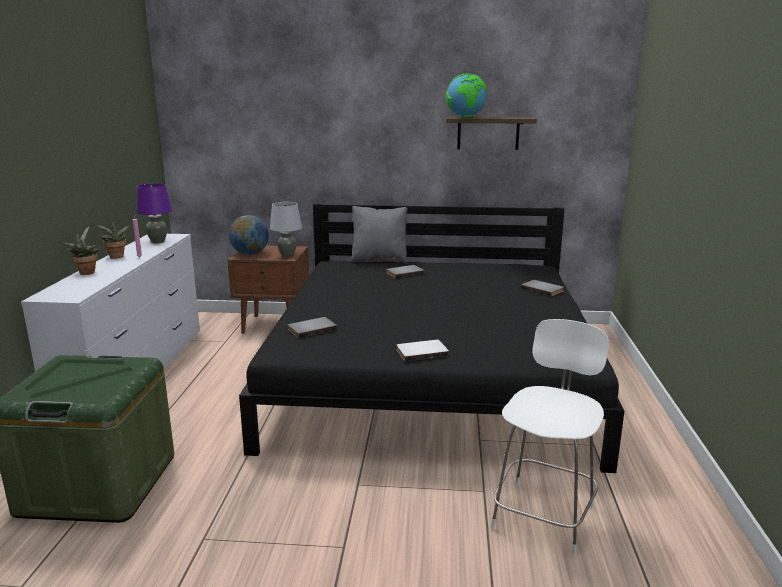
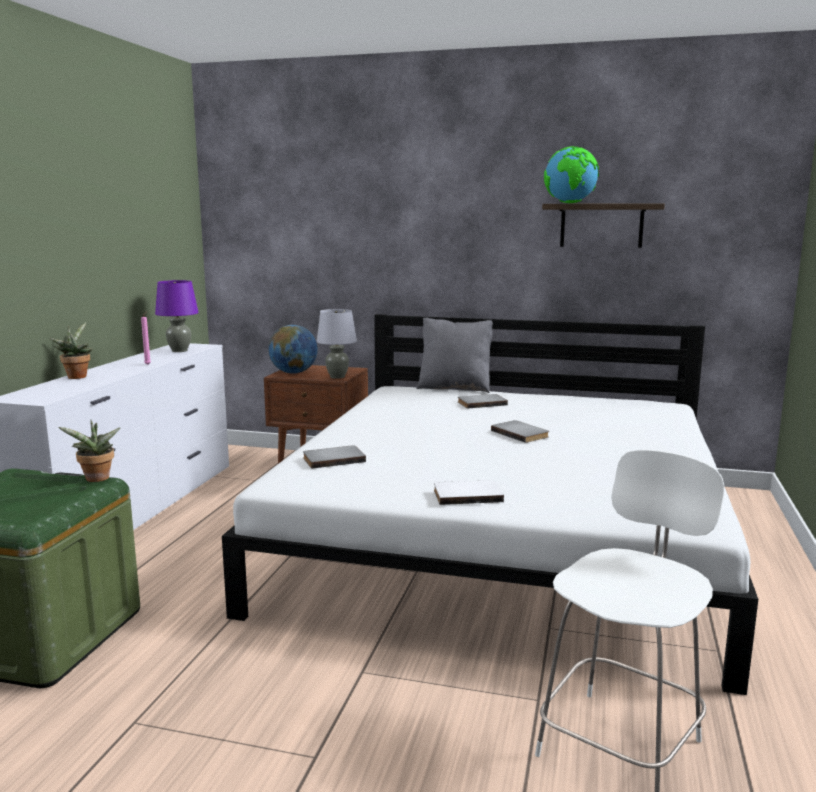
camera: 10 degrees right, 5 degrees down
(116, 257) = (121, 363): potted plant -> potted plant (96, 479)
(431, 376) = (503, 539): black bed -> white bed
(542, 289) = (664, 430): grey book -> grey book (521, 433)

